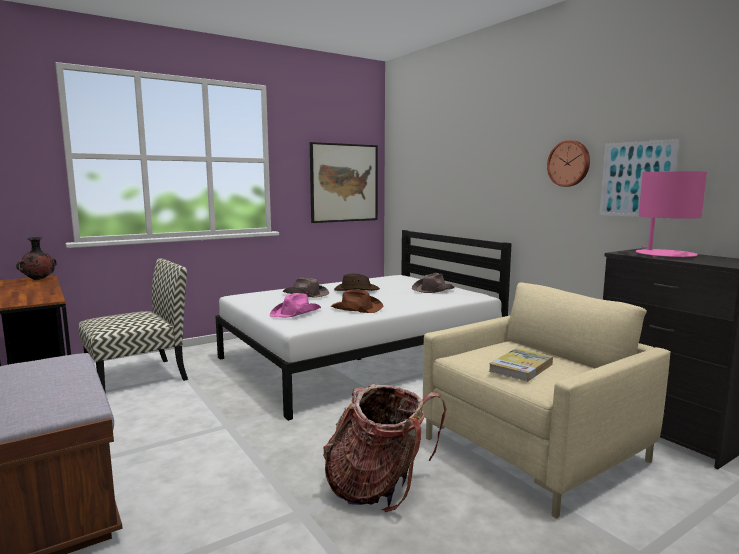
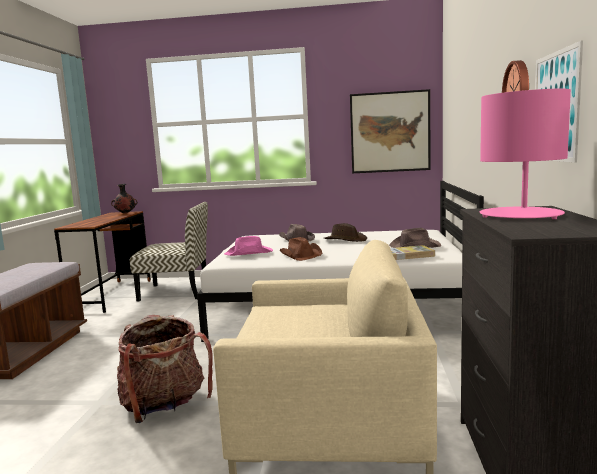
camera: 40 degrees right, 0 degrees up
(521, 367) = (279, 327): book -> book (408, 255)

